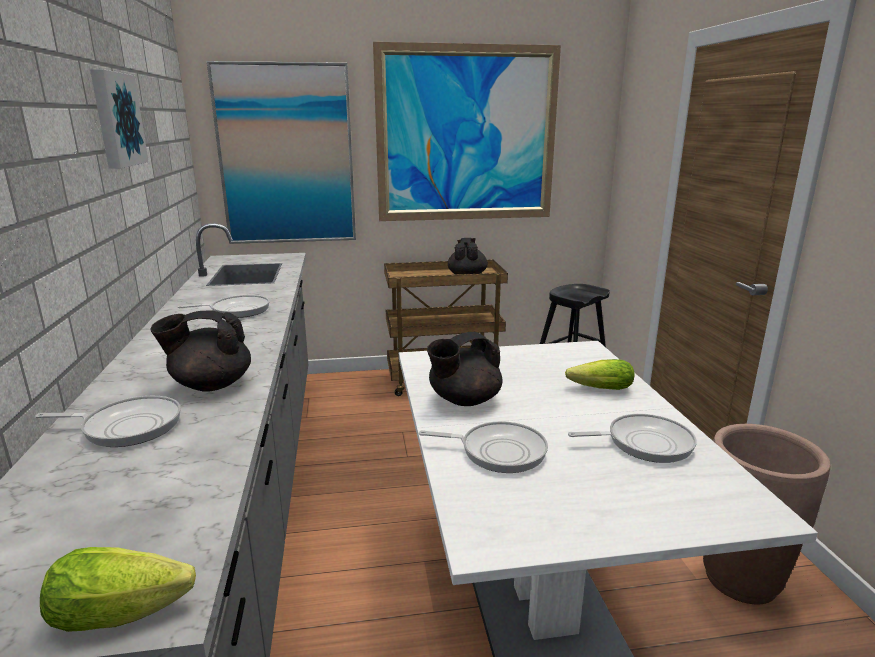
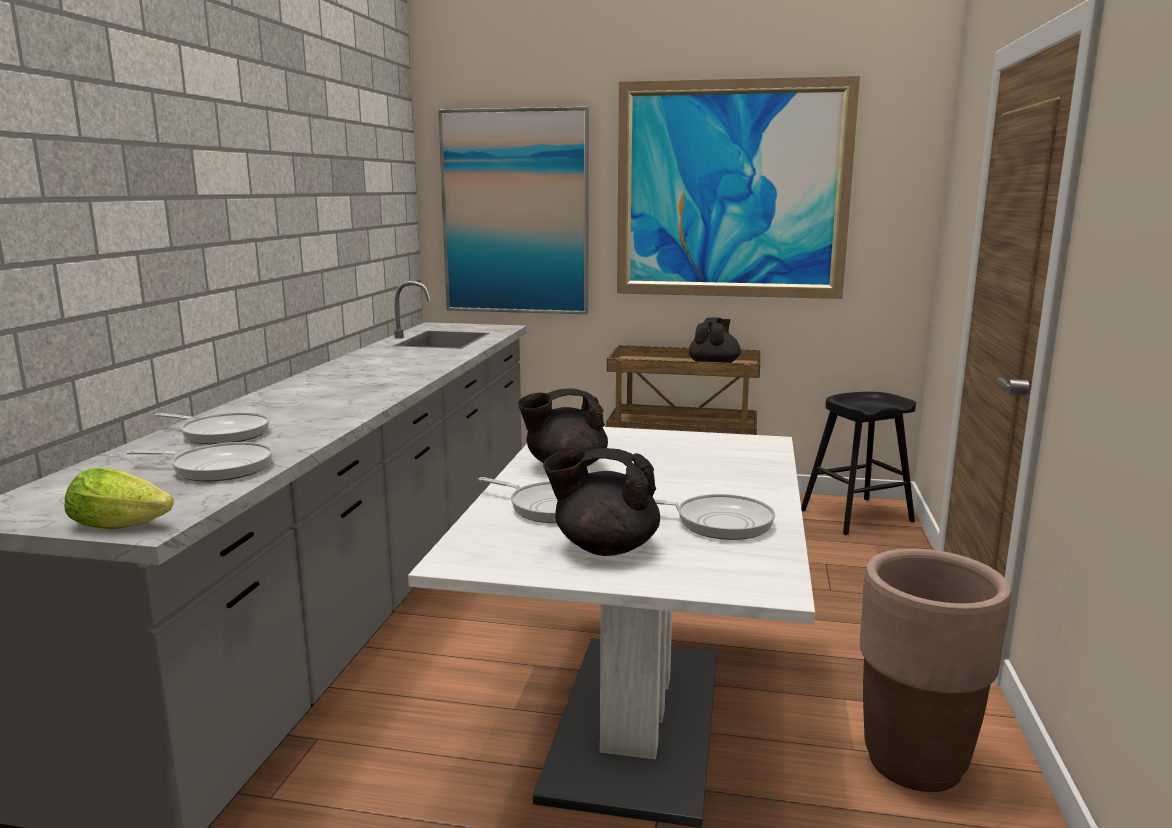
camera: 20 degrees right, 5 degrees down
(116, 120) = (304, 166): picture -> none
(210, 385) = (315, 415): black teapot -> black teapot (604, 547)
(236, 310) = (398, 367): frying pan -> frying pan (217, 468)
(597, 389) = (727, 476): lettuce -> none

